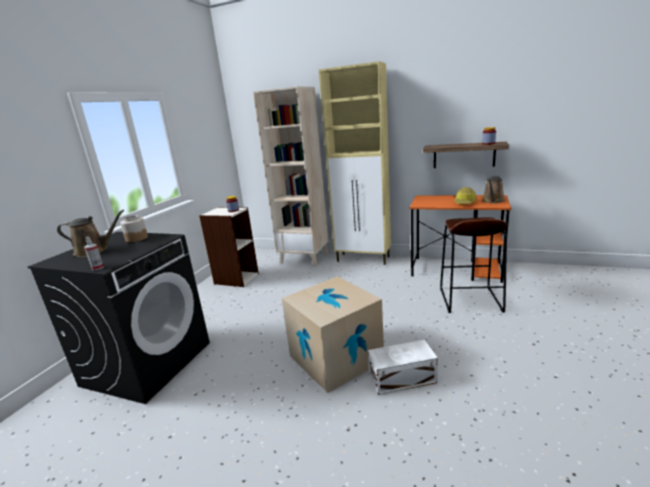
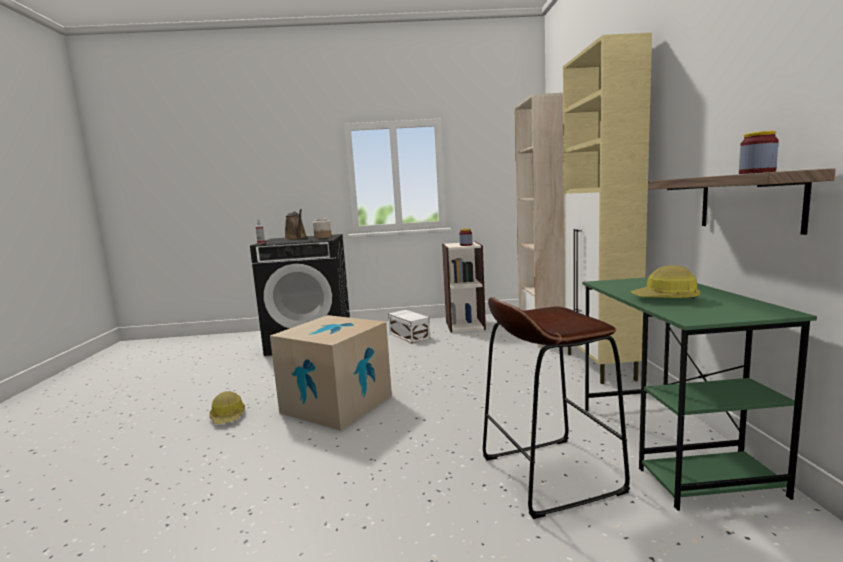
camera: 65 degrees right, 10 degrees down
(308, 431) = (228, 417): none -> hard hat
(401, 378) = (308, 446): white storage box -> white storage box (409, 335)
(456, 269) = (670, 447): orange desk -> green desk
(492, 201) = (722, 311): brown watering can -> none

